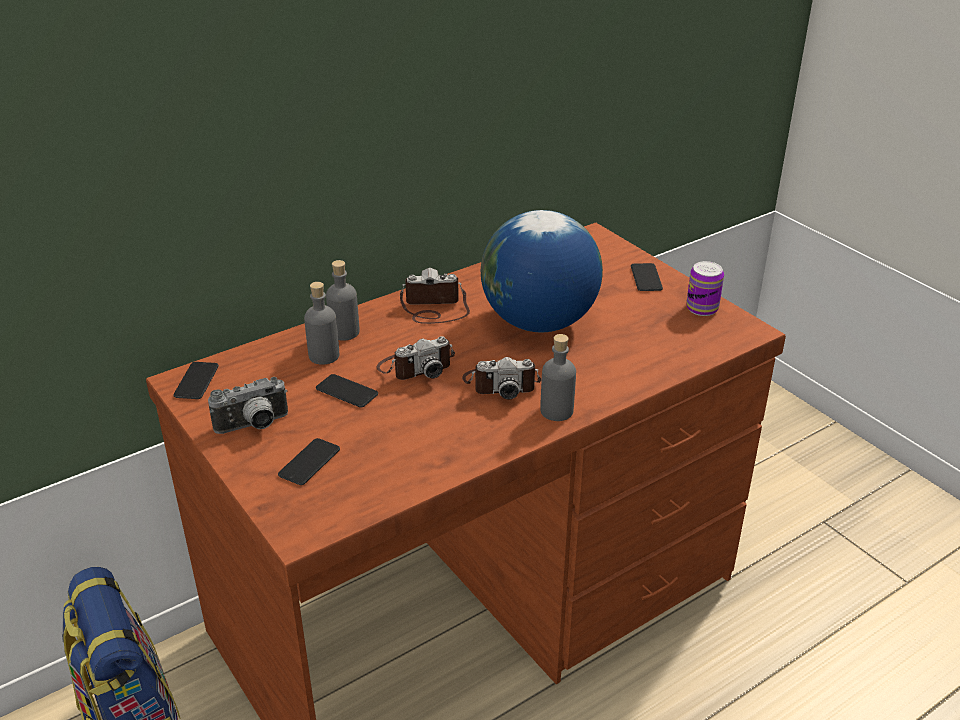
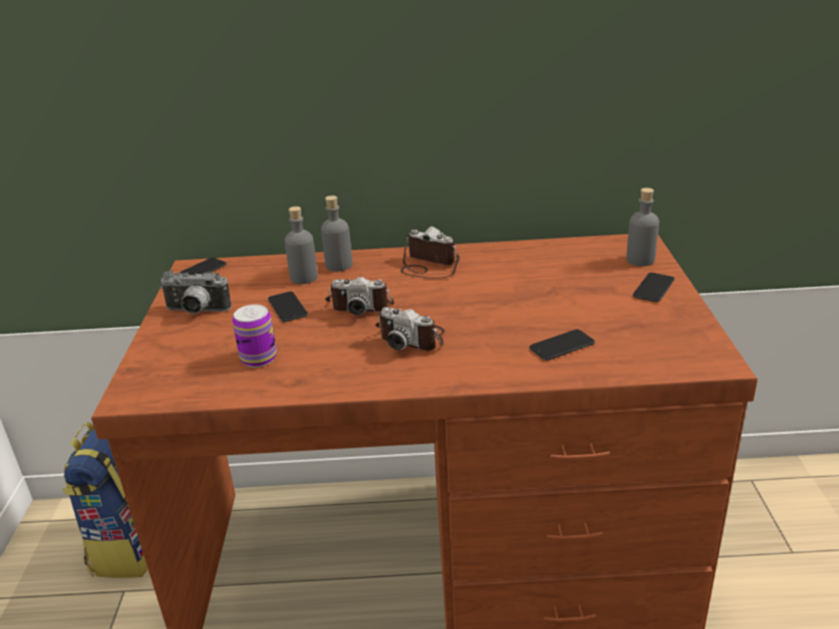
camera: 35 degrees right, 5 degrees down
(309, 462) = (199, 349): phone -> phone (562, 346)
(539, 322) = (504, 298): globe -> none
(556, 411) = (433, 374): grey bottle -> grey bottle (640, 260)
(702, 308) = (684, 328): can -> can (258, 358)

